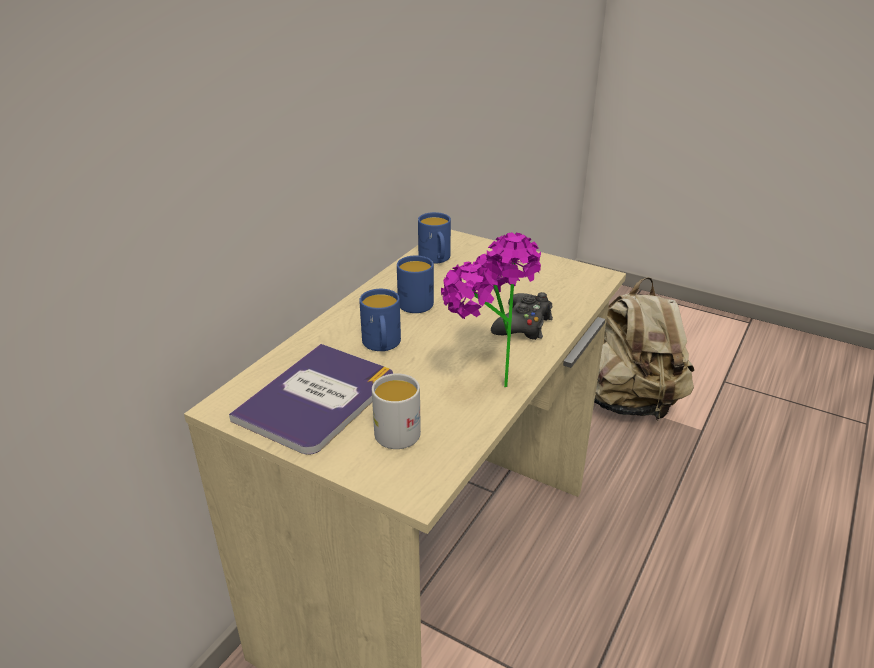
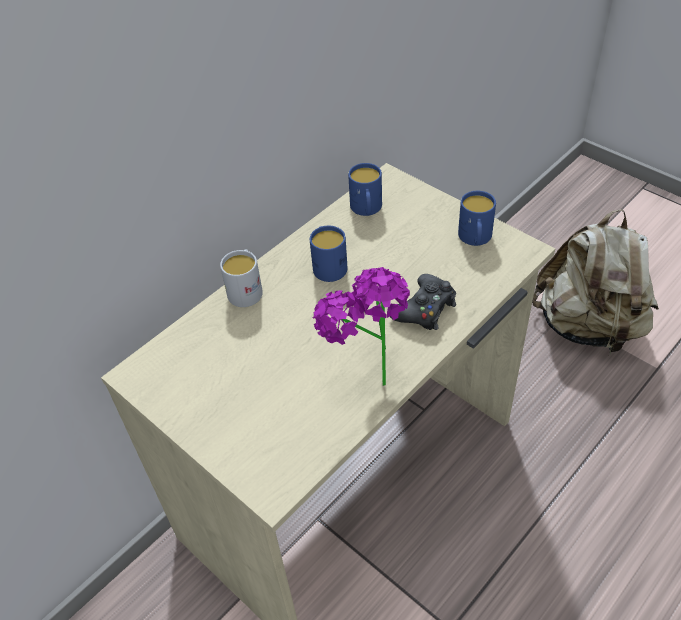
camera: 15 degrees right, 15 degrees up
(317, 399) = (213, 377): book -> none
(382, 345) = (285, 319): blue mug -> blue mug (475, 239)
(397, 428) = (273, 420): white mug -> white mug (246, 289)

